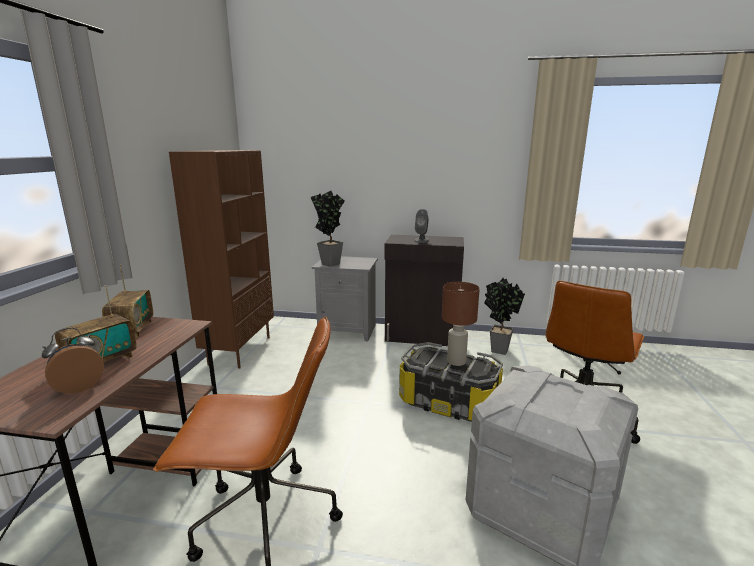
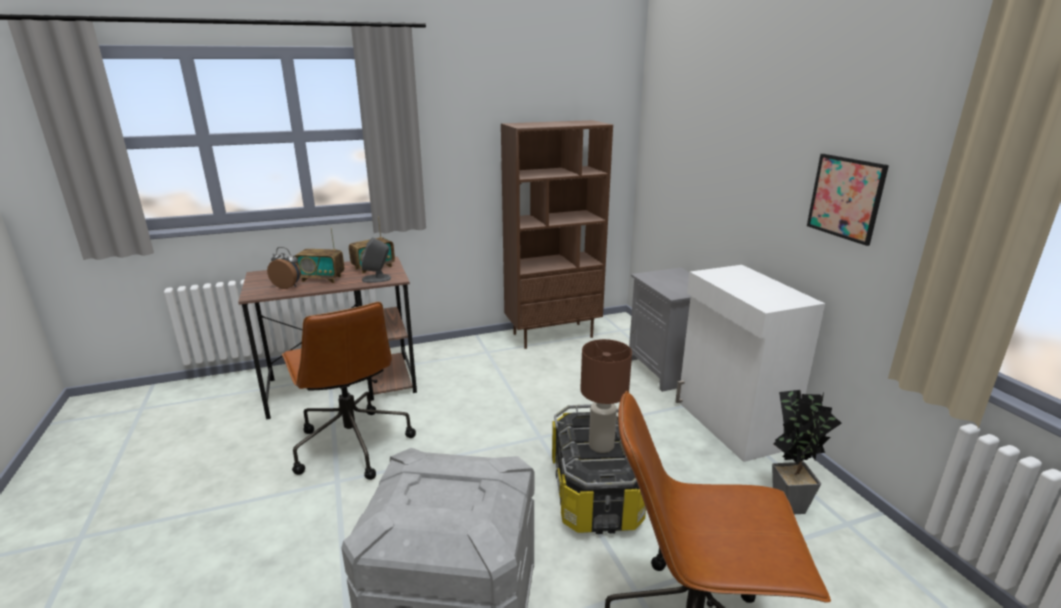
camera: 60 degrees right, 5 degrees up
(330, 263) = (657, 277): potted plant -> none
(421, 240) = (745, 284): grey speaker -> grey speaker (377, 279)
(422, 336) = (731, 424): black cabinet -> white cabinet
(462, 175) = (845, 198): none -> picture

